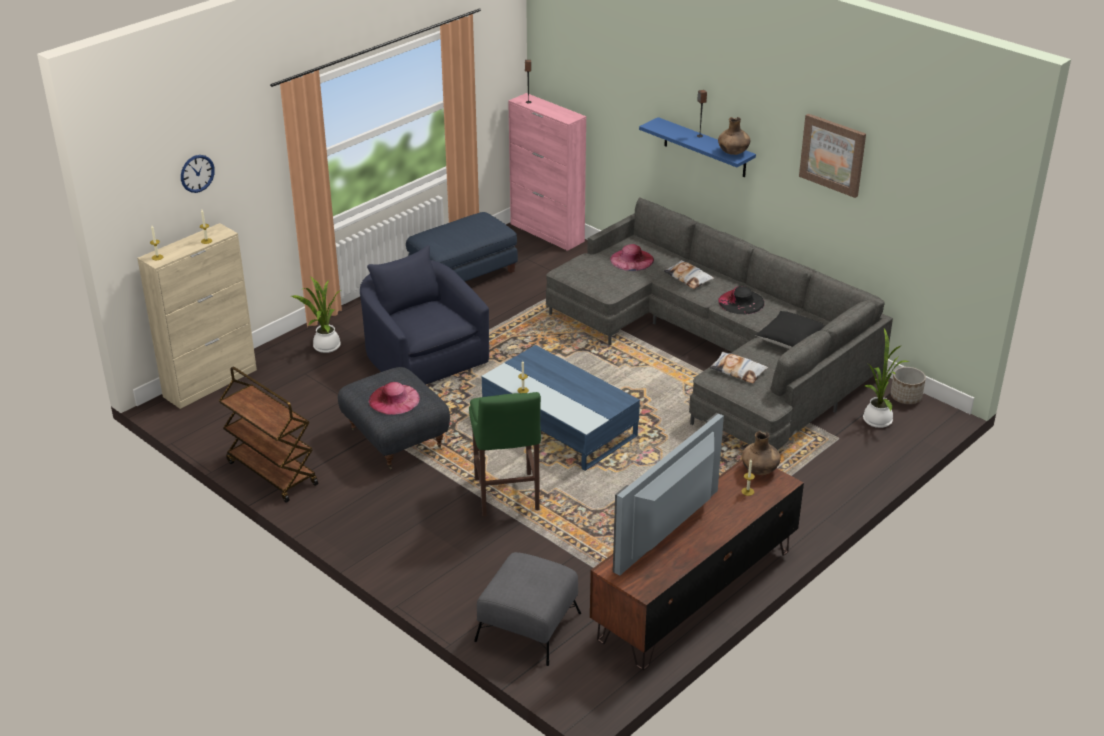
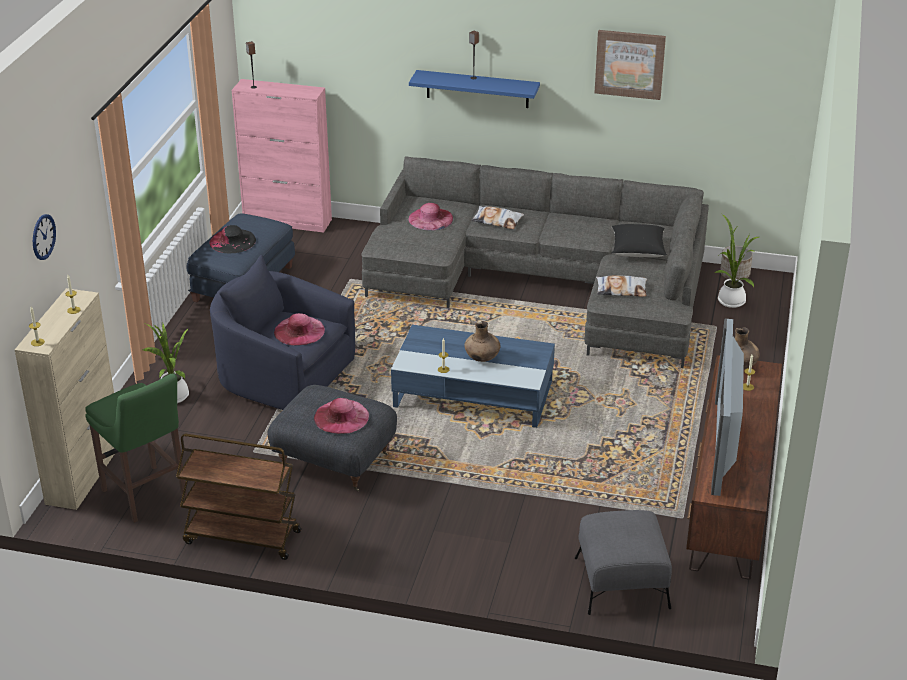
camera: 30 degrees left, 0 degrees up
(430, 320) = (299, 331): none -> pink hat
(506, 497) = (490, 476): green stool -> green stool (146, 496)
(733, 153) = (520, 86): brown vase -> brown vase (482, 358)
(741, 302) = (564, 229): black hat -> black hat (232, 241)

